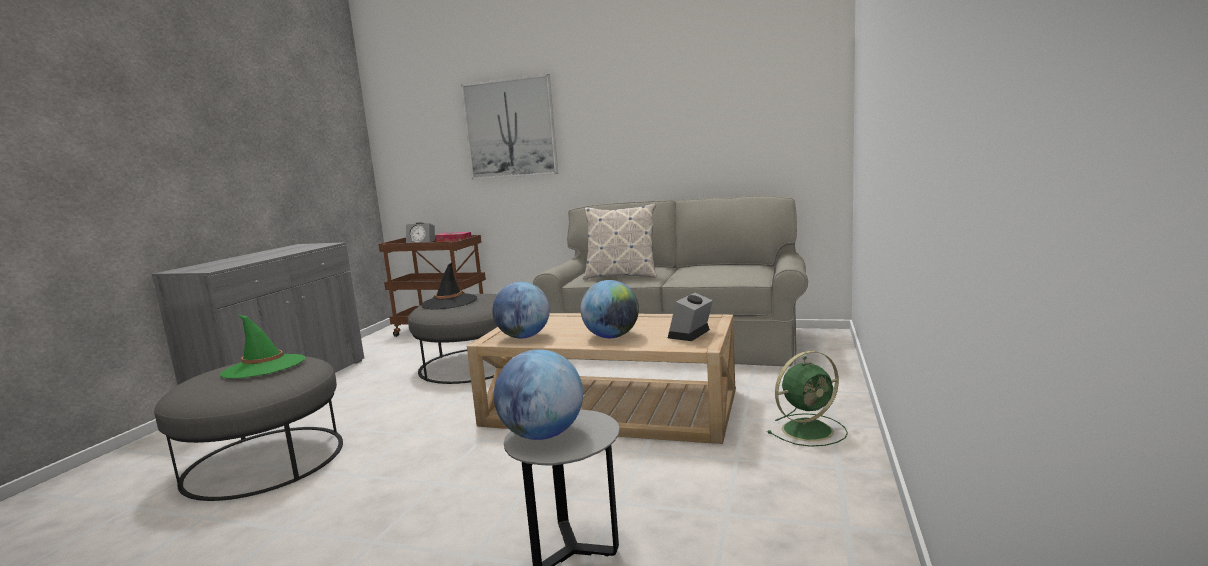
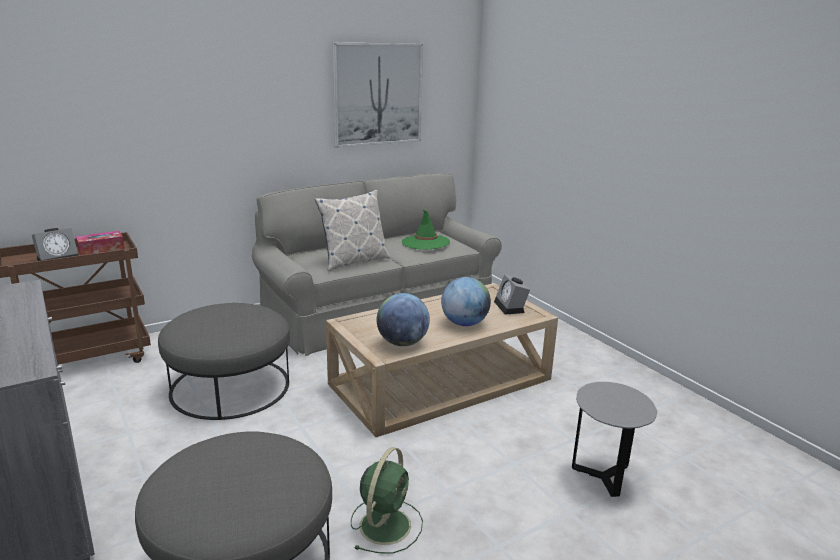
camera: 50 degrees left, 10 degrees up
(264, 367) = (231, 462): green hat -> green hat (425, 242)
(449, 302) = (210, 326): black hat -> none
(510, 128) = (165, 101): picture -> picture (378, 94)
(542, 435) = (610, 408): globe -> none
(809, 430) = (572, 352): green fan -> green fan (386, 524)

